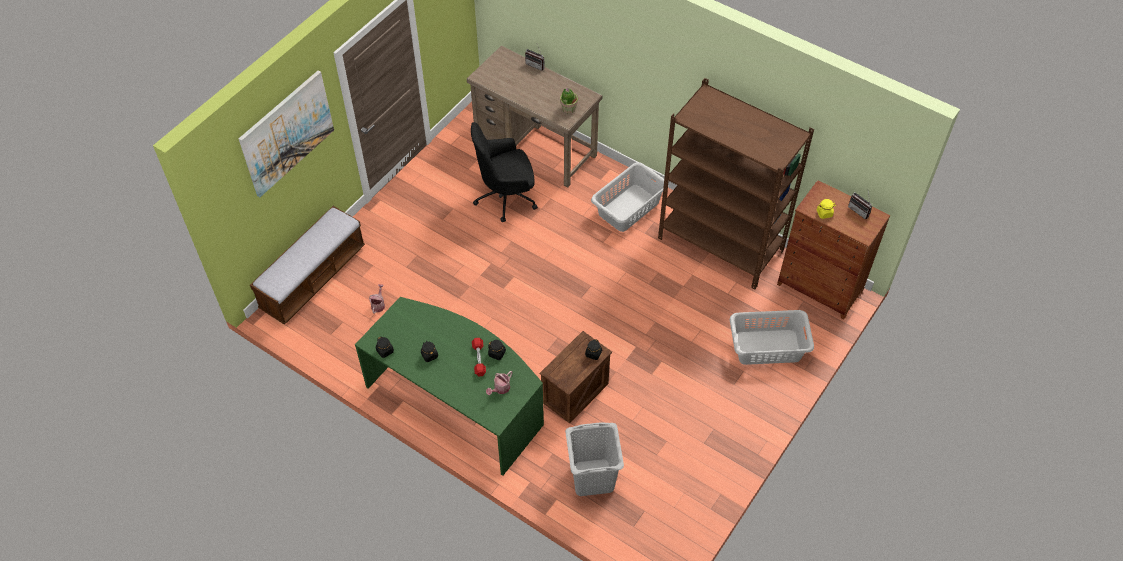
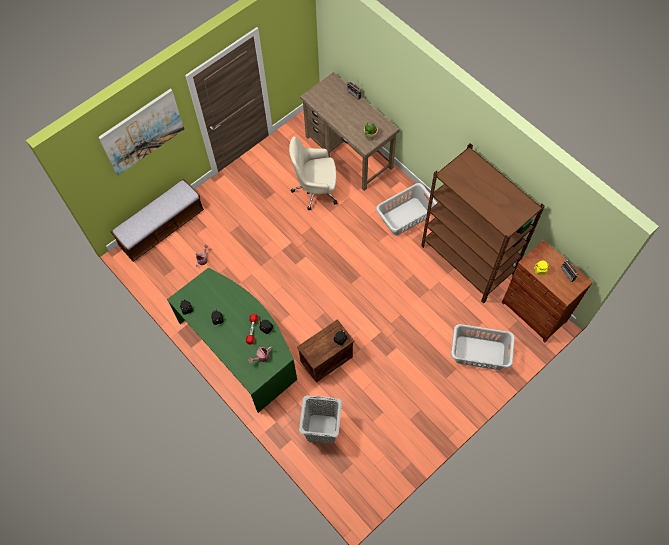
camera: 15 degrees right, 10 degrees up
(505, 199) = (315, 191): black office chair -> beige office chair

